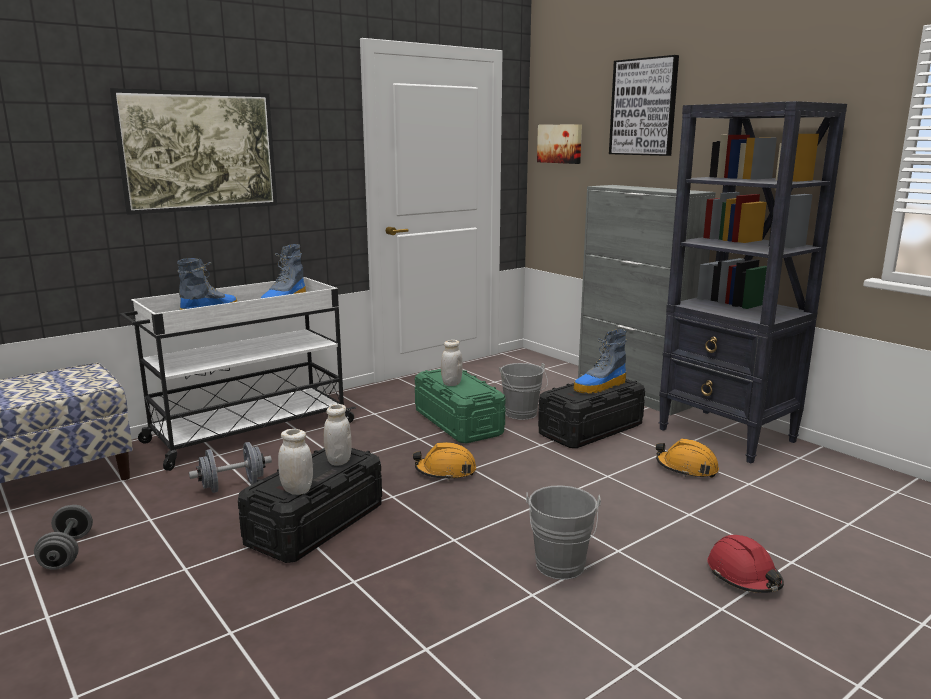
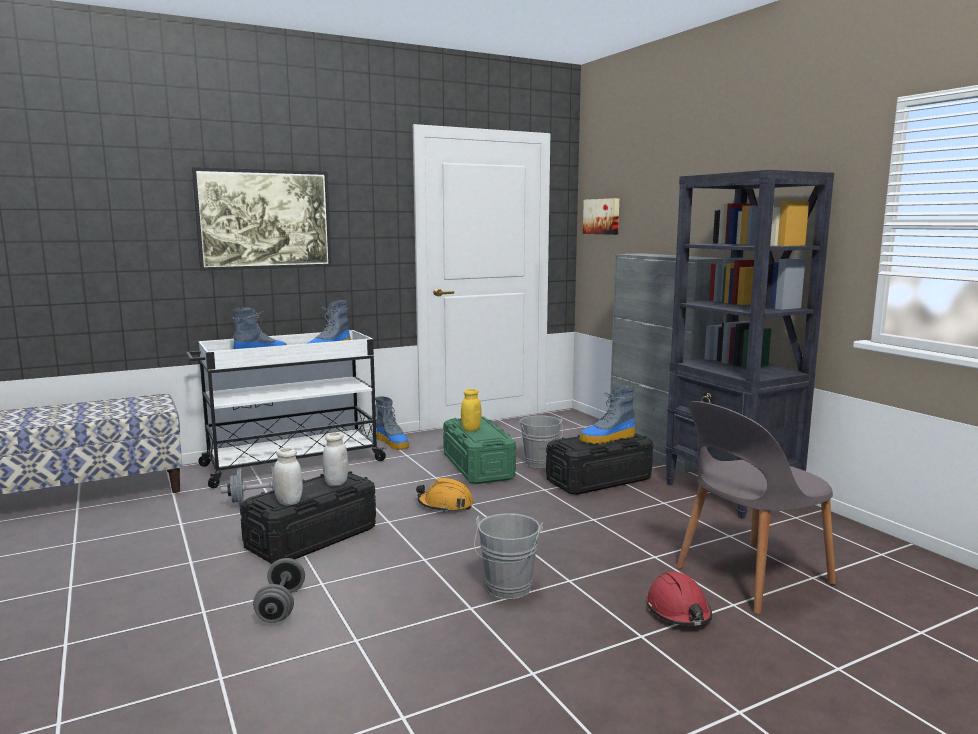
camera: 10 degrees right, 5 degrees down
(67, 552) = (106, 542): grey dumbbell -> grey dumbbell (281, 606)
(352, 400) = (393, 443): none -> boot
(451, 383) = (471, 429): white jar -> yellow jar
(644, 107) = (668, 181): picture -> none
(686, 468) = (674, 518): orange hard hat -> none
(791, 528) = (750, 576): none -> grey chair

